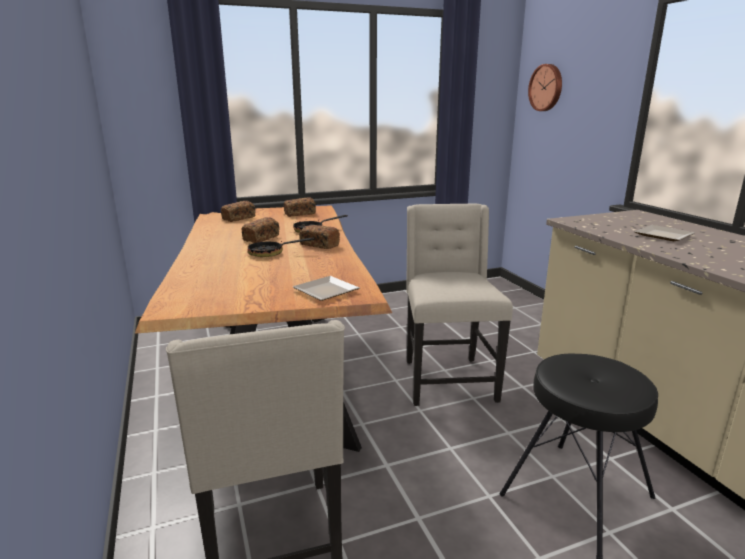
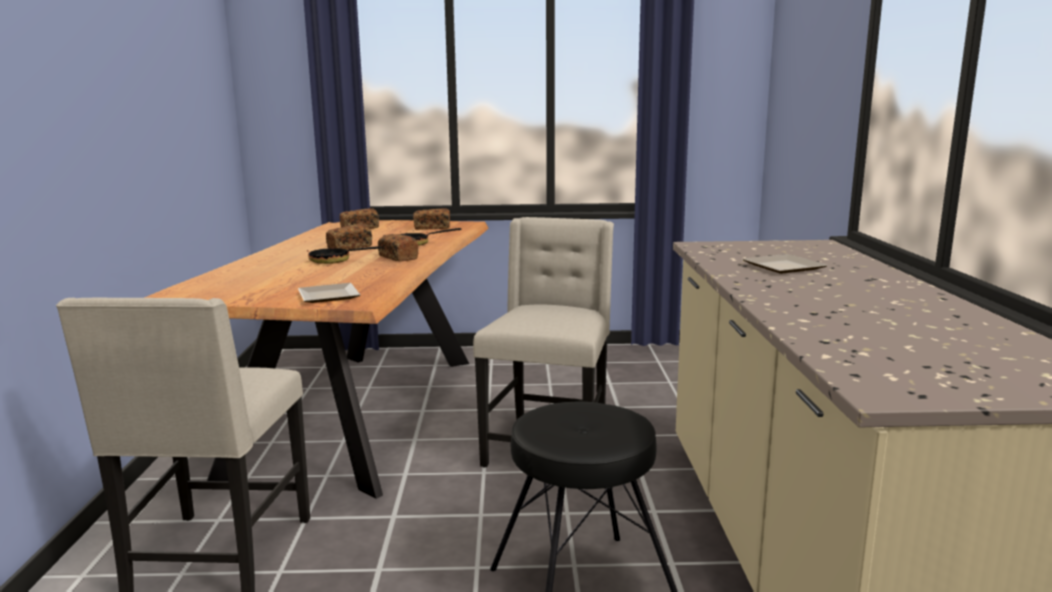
camera: 20 degrees right, 5 degrees down
(546, 87) = (790, 72): wall clock -> none

